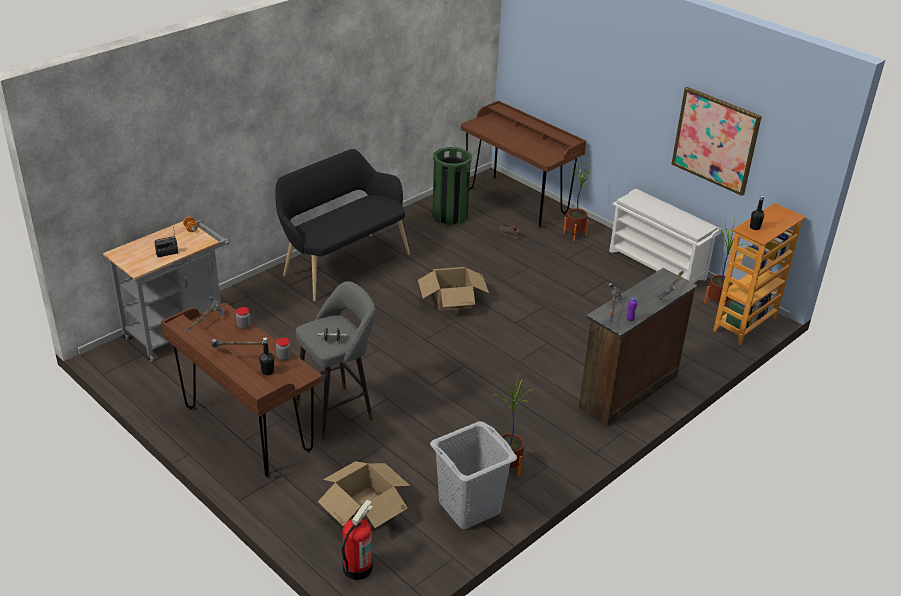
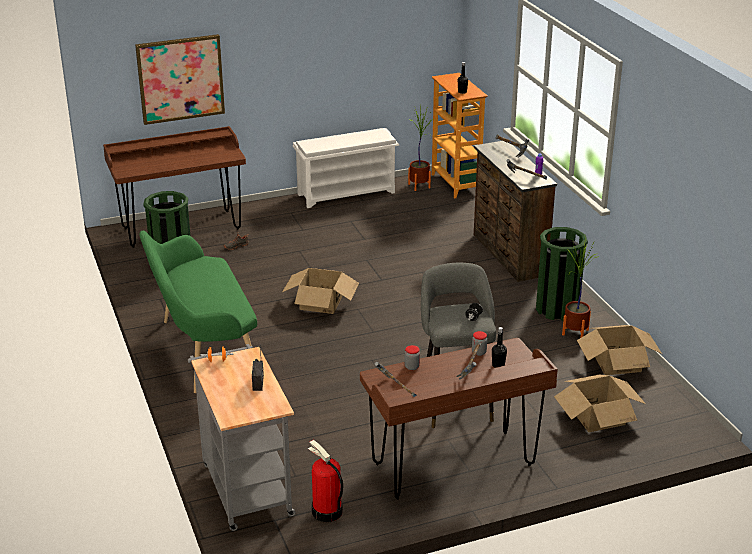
camera: 65 degrees left, 5 degrees down
(342, 263) = (203, 351): black bench -> green bench
(357, 567) = (669, 436): fire extinguisher -> fire extinguisher (326, 511)
(470, 507) = (617, 362): grey laundry basket -> cardboard box
(545, 445) = (557, 309): none -> green trash can
(574, 234) = (266, 216): potted plant -> none
(715, 140) = (362, 54): picture -> picture (180, 79)

